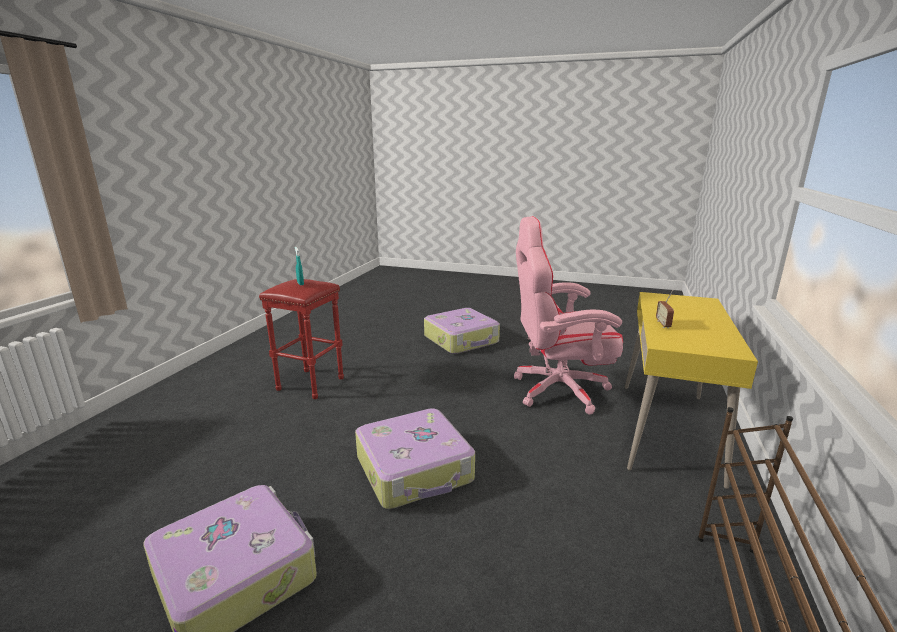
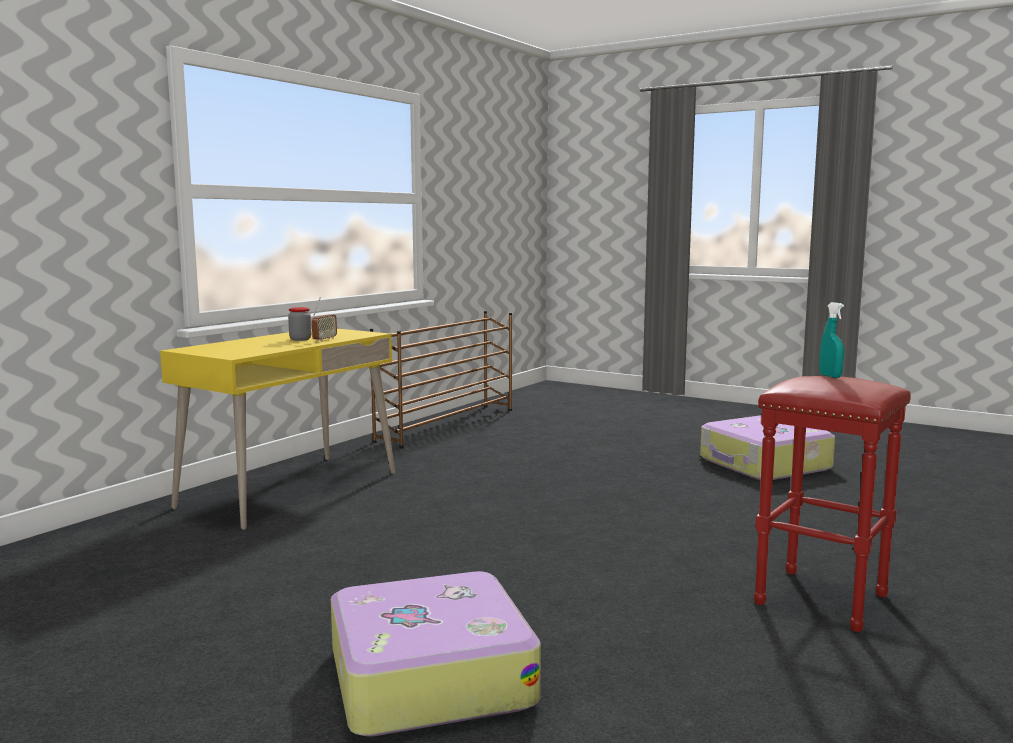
camera: 165 degrees left, 10 degrees down
(415, 469) = (617, 492): suitcase -> none
(560, 389) = (349, 538): pink office chair -> none
(683, 323) = (300, 339): none -> jar

